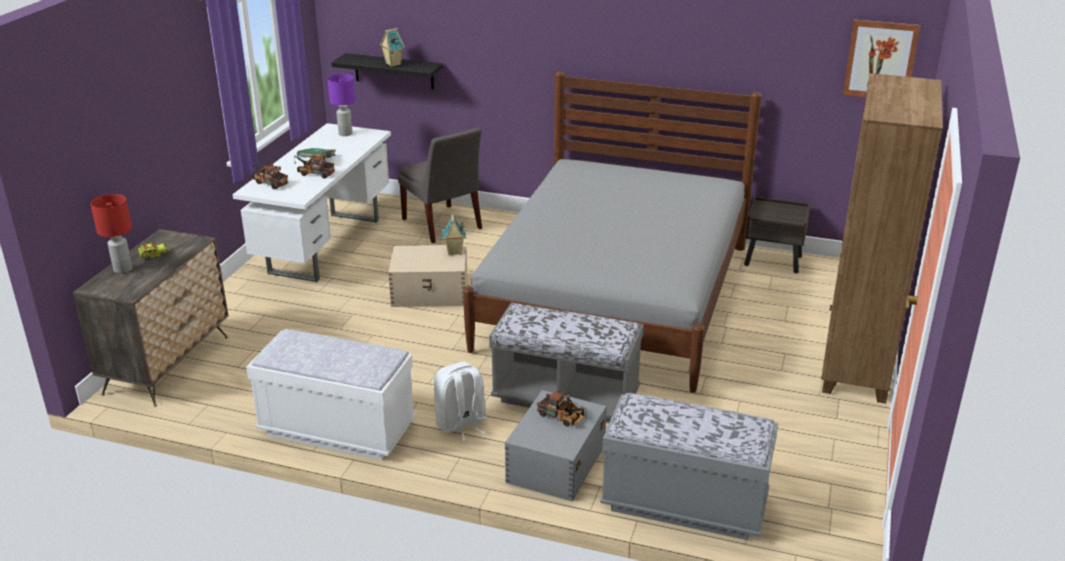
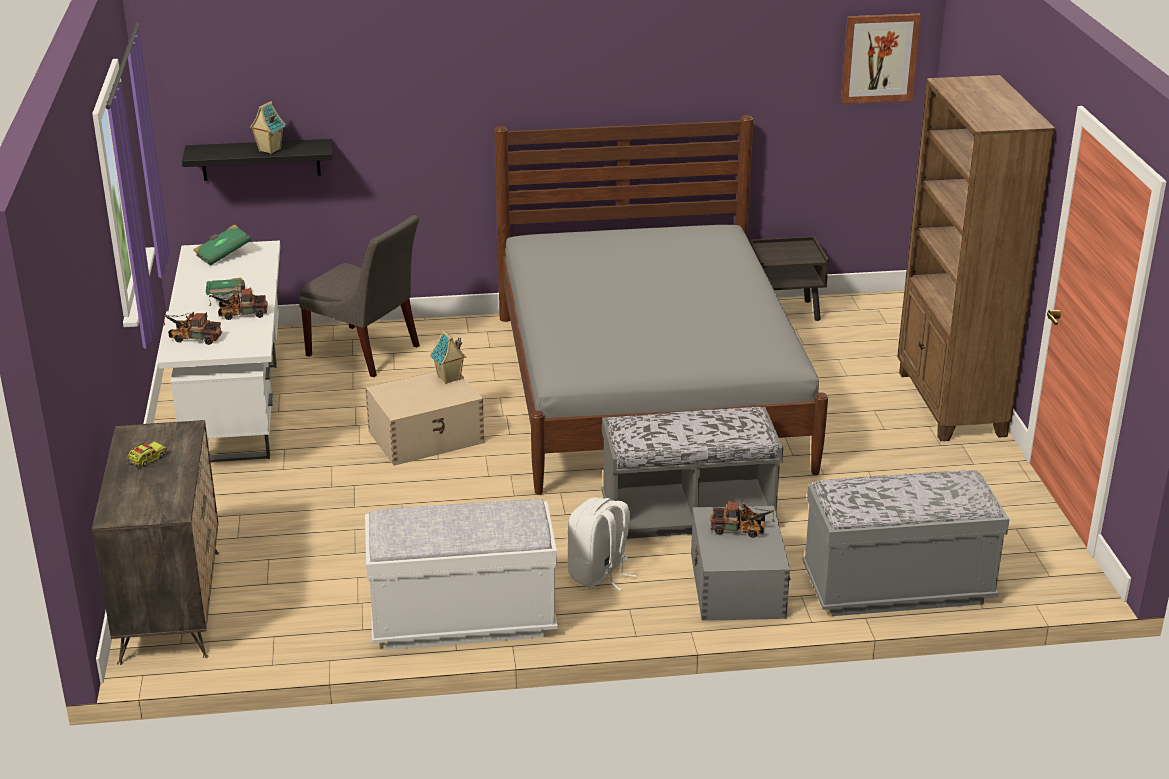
camera: 25 degrees left, 0 degrees up
(122, 269) = (127, 486): red table lamp -> none
(345, 134) = (223, 255): purple table lamp -> green book

